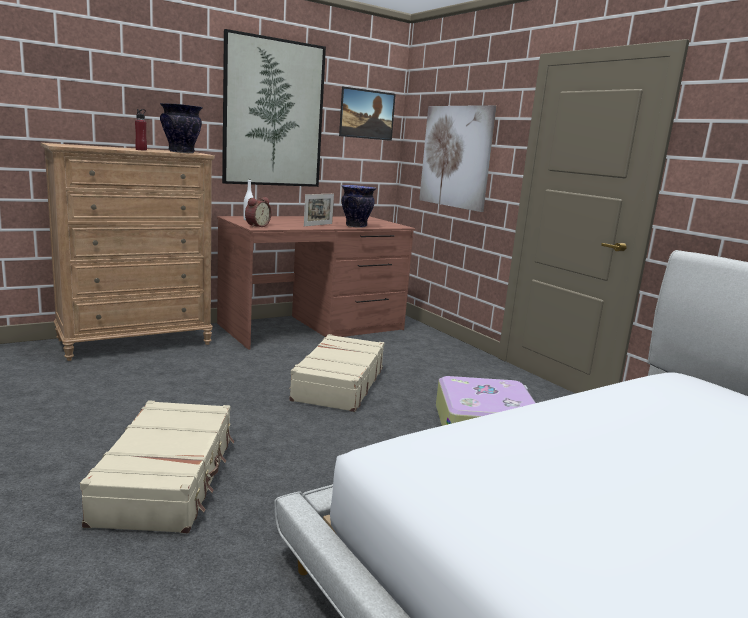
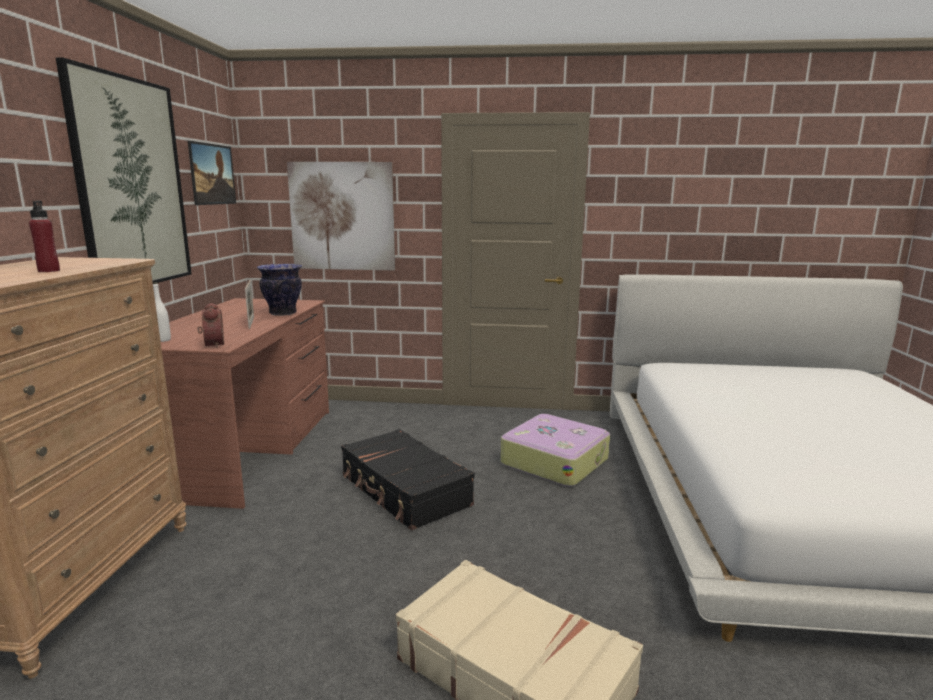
camera: 50 degrees left, 0 degrees up
(182, 152) = (97, 262): vase -> none
(338, 384) = (404, 491): beige suitcase -> black suitcase

